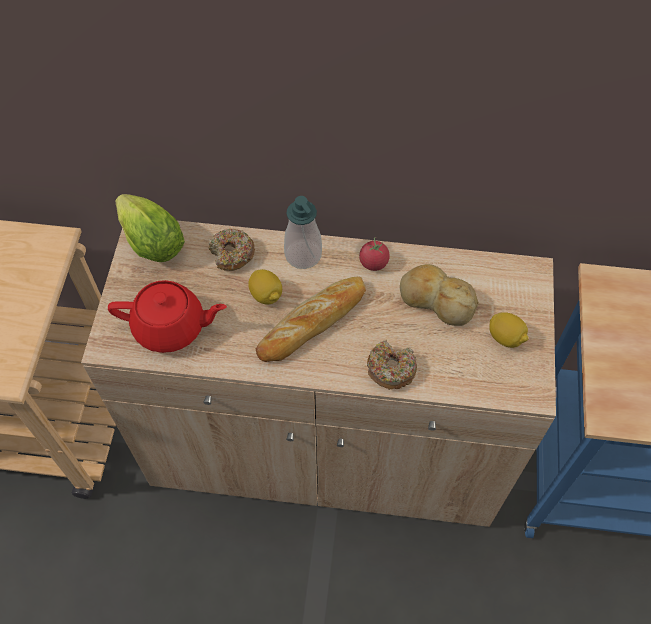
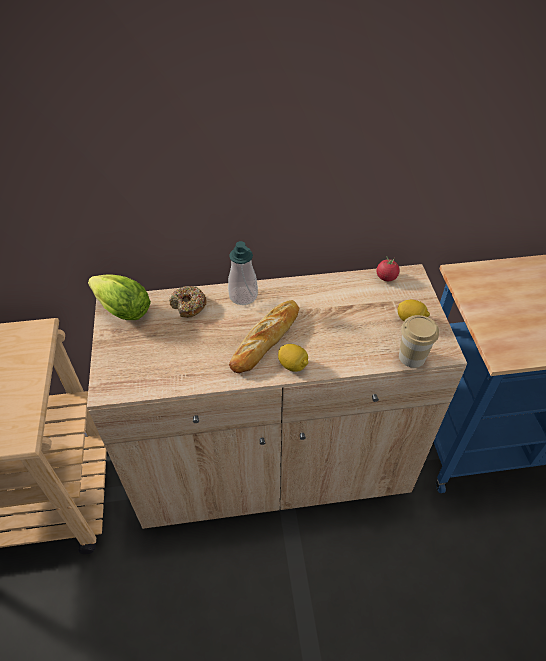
camera: 15 degrees left, 10 degrees down
(171, 327) = (155, 365): red teapot -> none
(266, 295) = (224, 328): lemon -> lemon (293, 365)
(373, 262) = (297, 291): tomato -> tomato (386, 277)
(391, 369) = (336, 358): donut -> none
(436, 300) = (352, 306): bread -> none
(487, 390) = (412, 357): none -> cup

